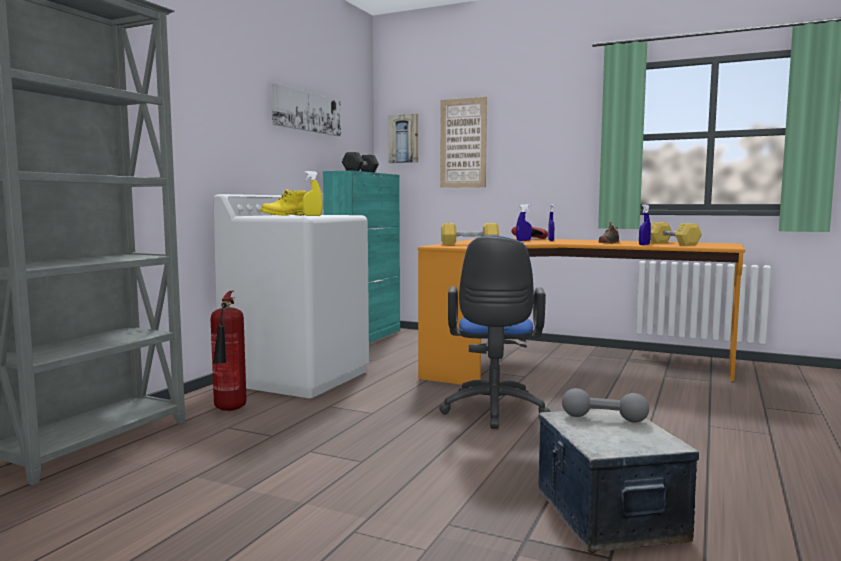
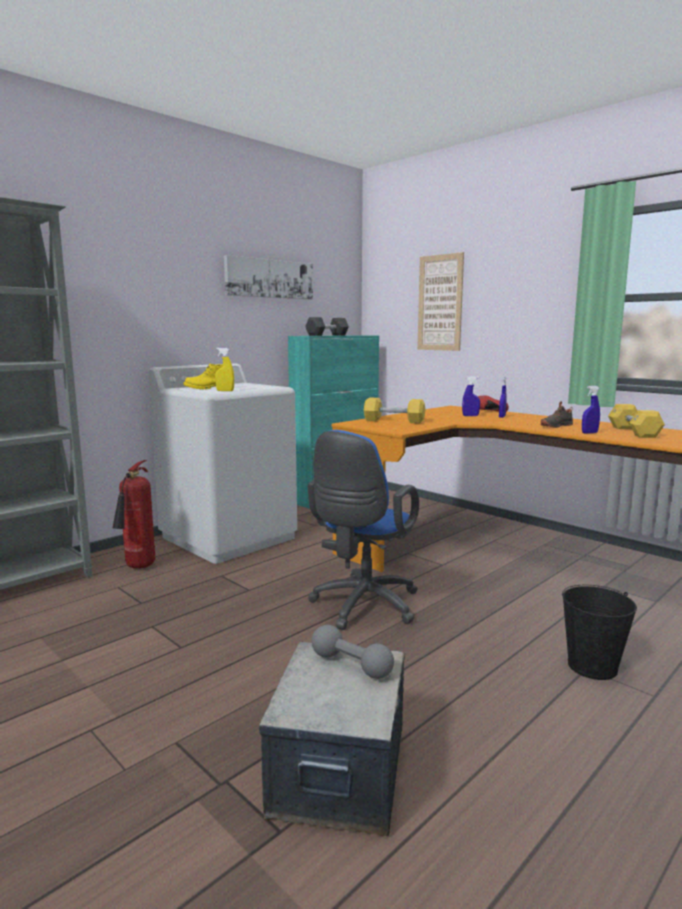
camera: 20 degrees right, 5 degrees up
(404, 139) = (387, 298): picture -> none
(712, 424) = (592, 666): none -> black bucket

